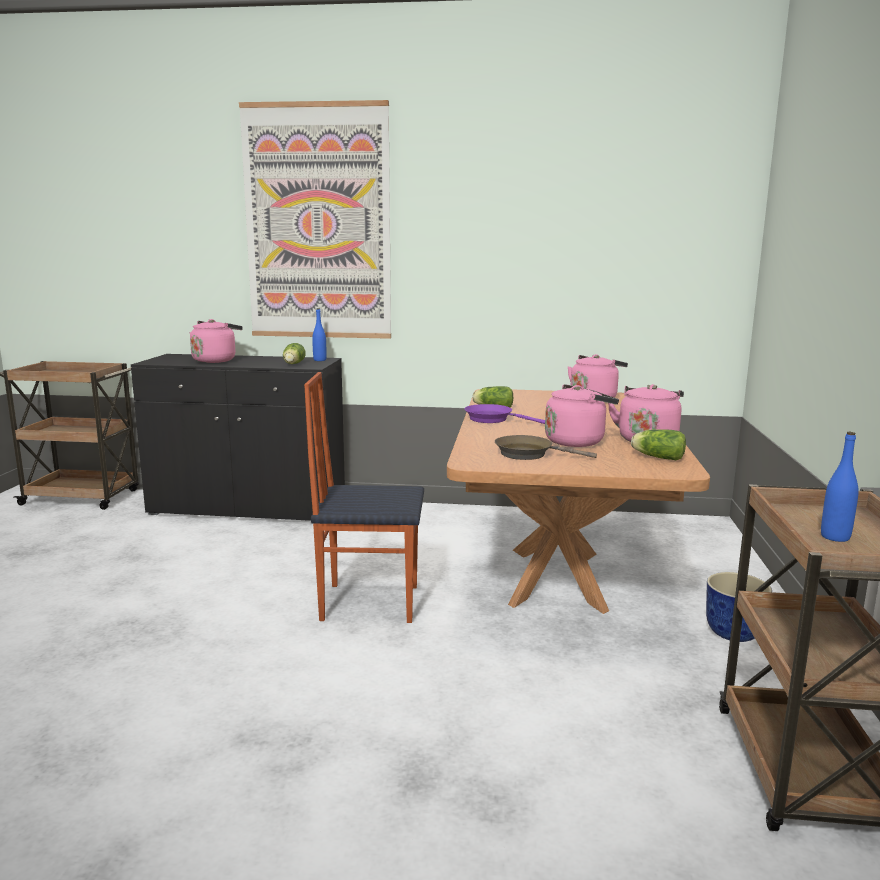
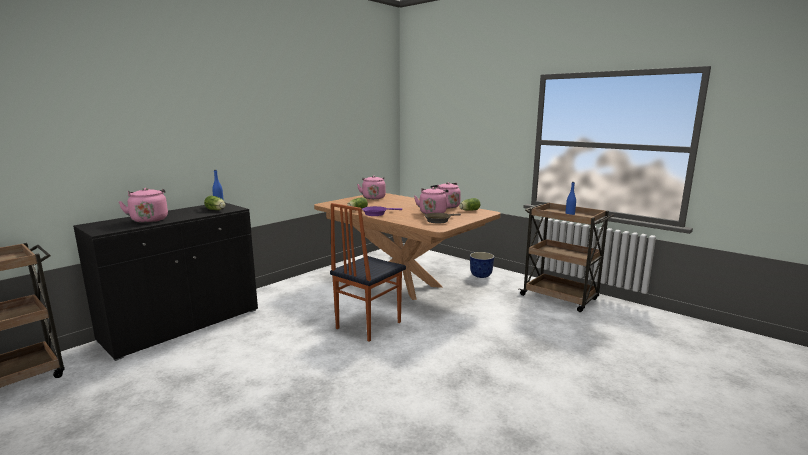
camera: 55 degrees left, 0 degrees up
(317, 223) = (197, 110): picture -> none

